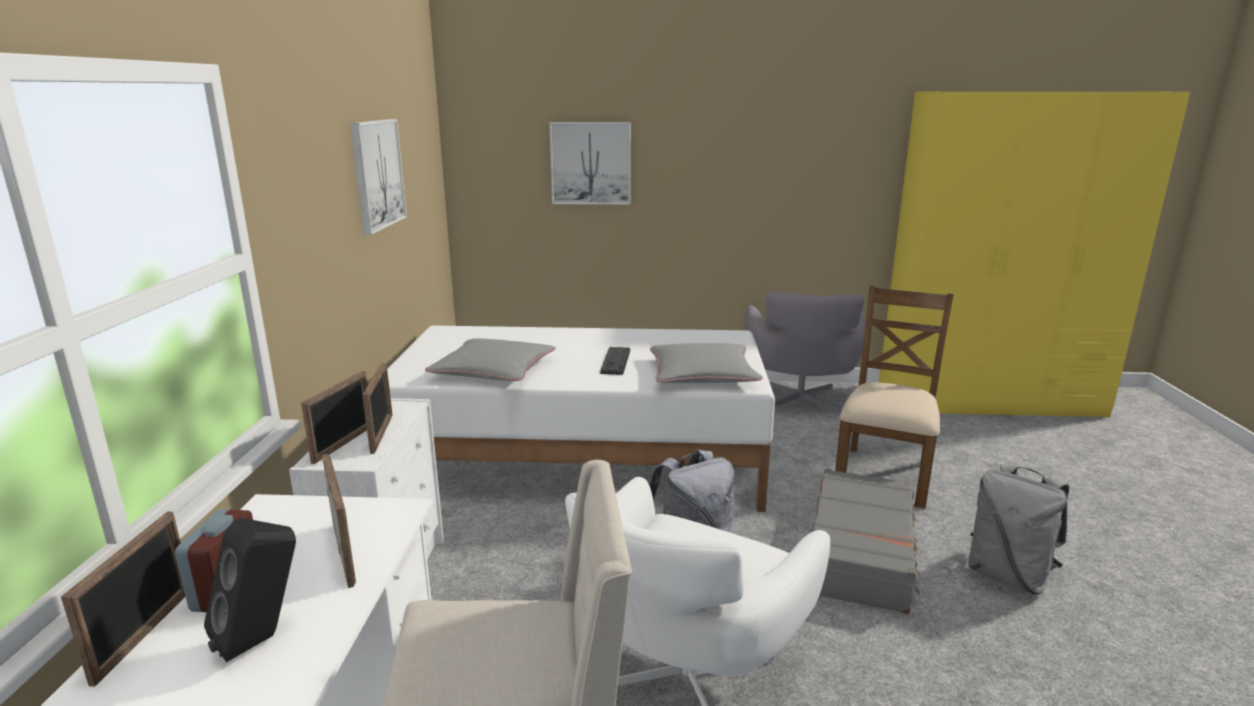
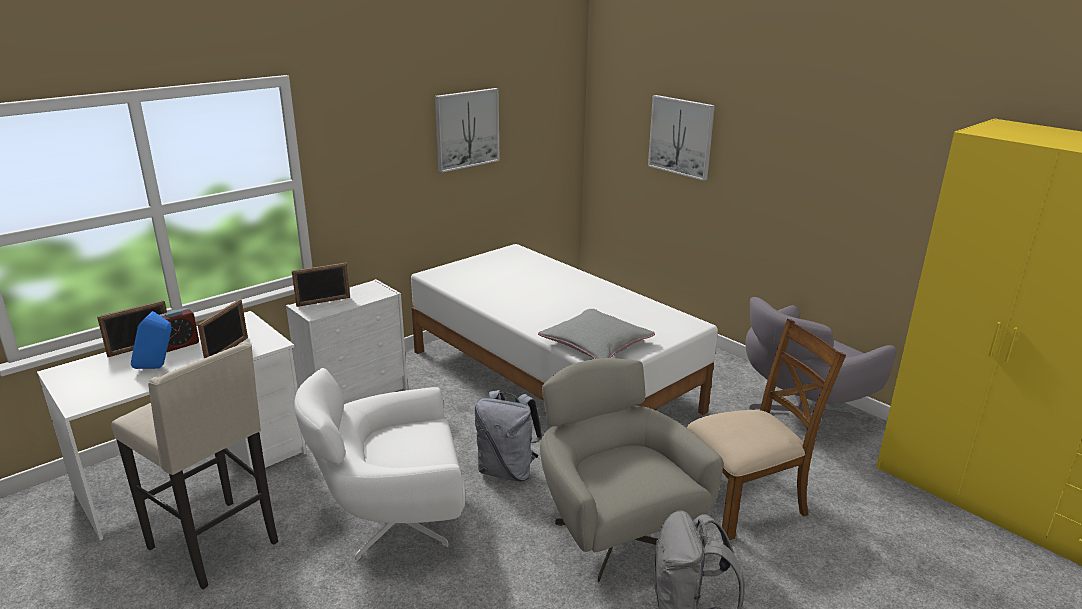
camera: 45 degrees right, 5 degrees up
(263, 639) = (158, 368): black speaker -> blue speaker
(382, 434) = (346, 303): picture frame -> none
(493, 370) = (485, 288): grey pillow -> none
(615, 361) = (563, 311): keyboard -> none
(861, 553) = (614, 534): grey suitcase -> grey armchair

